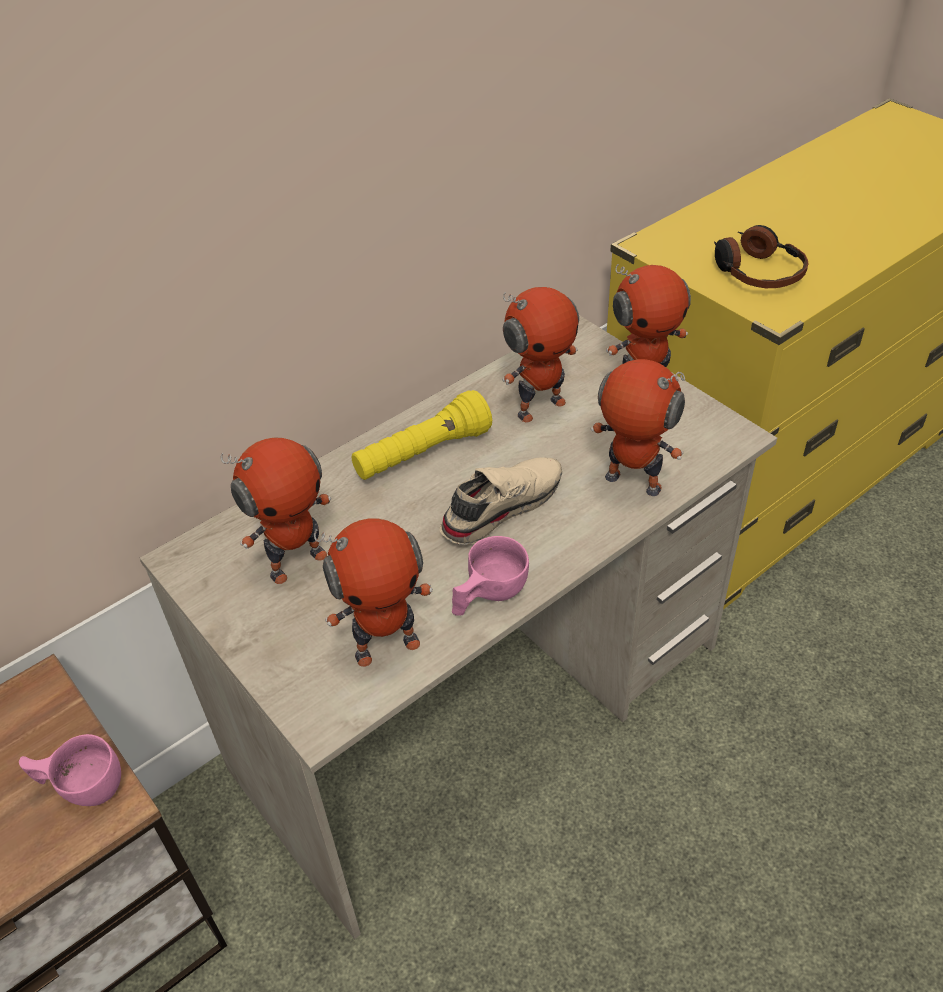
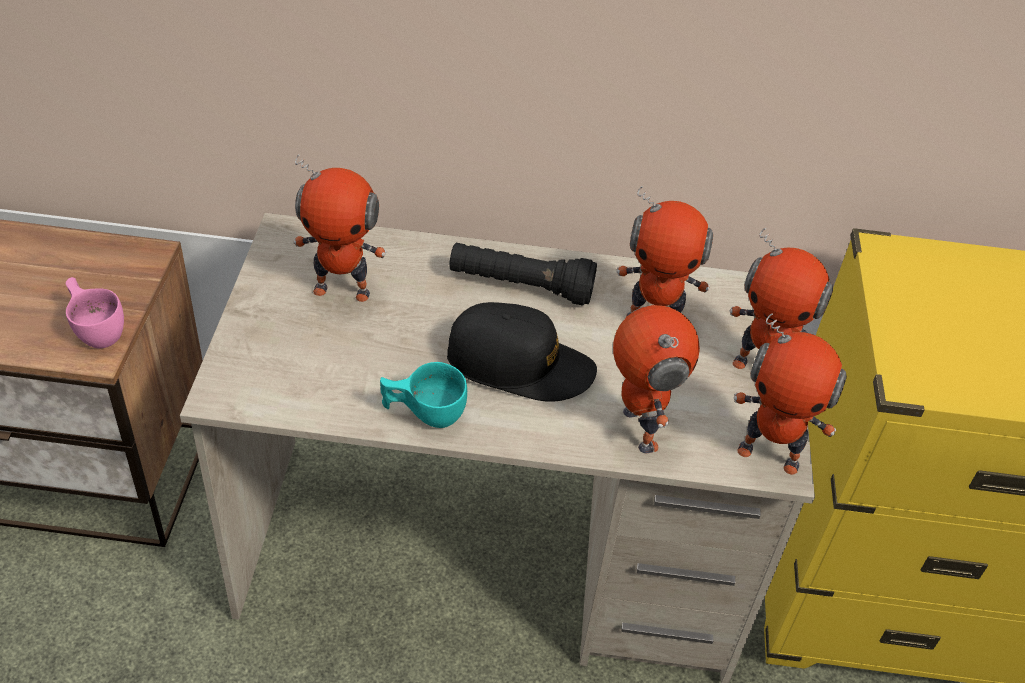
camera: 40 degrees right, 0 degrees up
(386, 646) = (318, 386): toy robot -> toy robot (769, 455)
(422, 454) = (520, 287): yellow flashlight -> black flashlight
(487, 595) = (423, 413): pink cup -> turquoise cup
(500, 506) = (519, 364): beige shoe -> black cap
(756, 271) = (951, 339): headphones -> none

